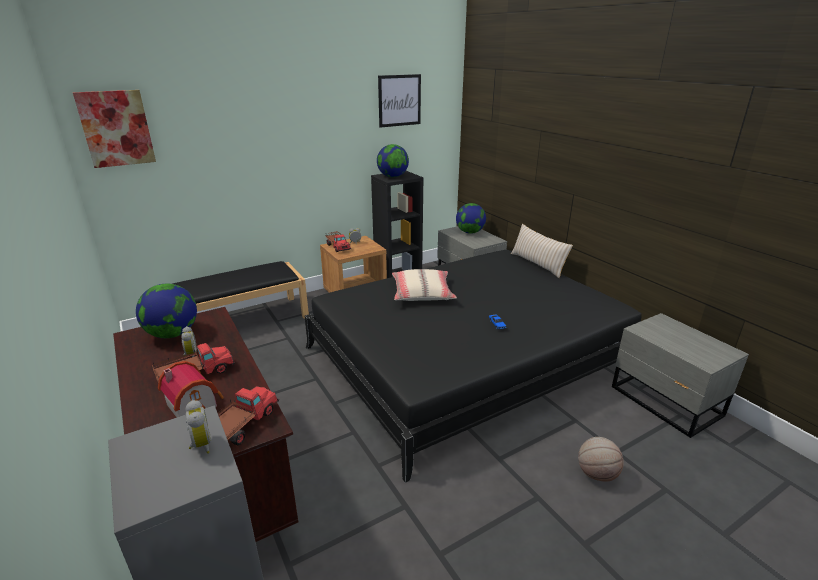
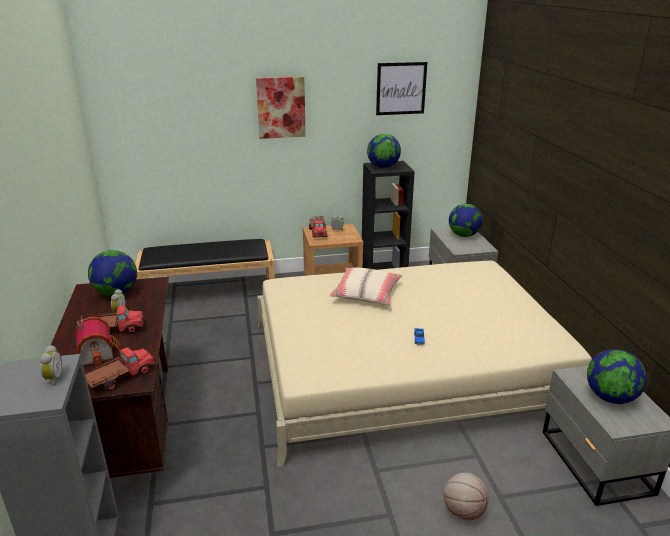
camera: 20 degrees right, 0 degrees up
(116, 128) = (125, 107): picture -> picture (281, 107)
(468, 357) = (405, 368): black bed -> beige bed
(537, 264) = (513, 282): beige pillow -> none
(682, 341) = (610, 397): none -> globe

